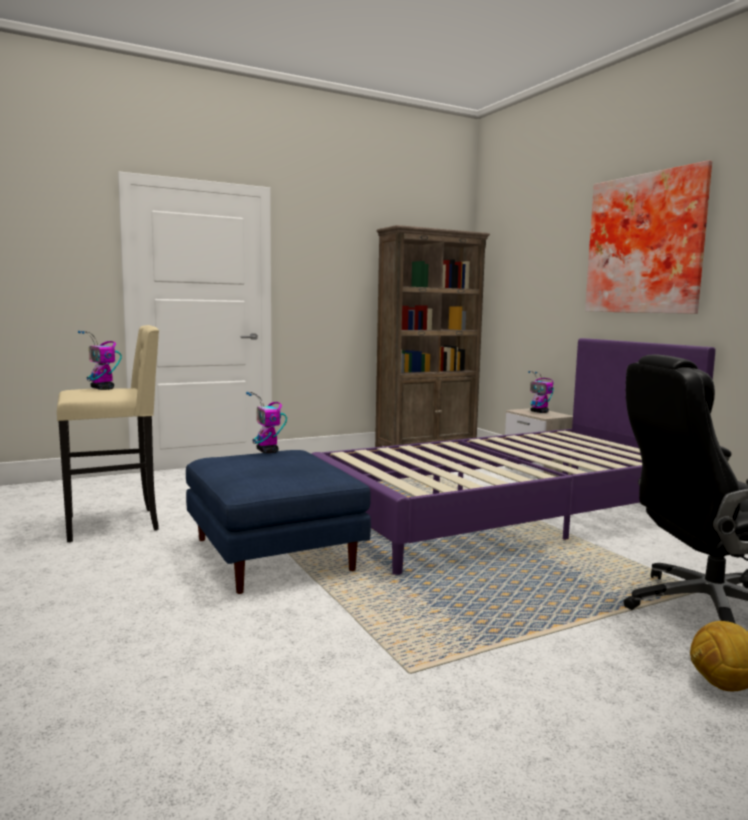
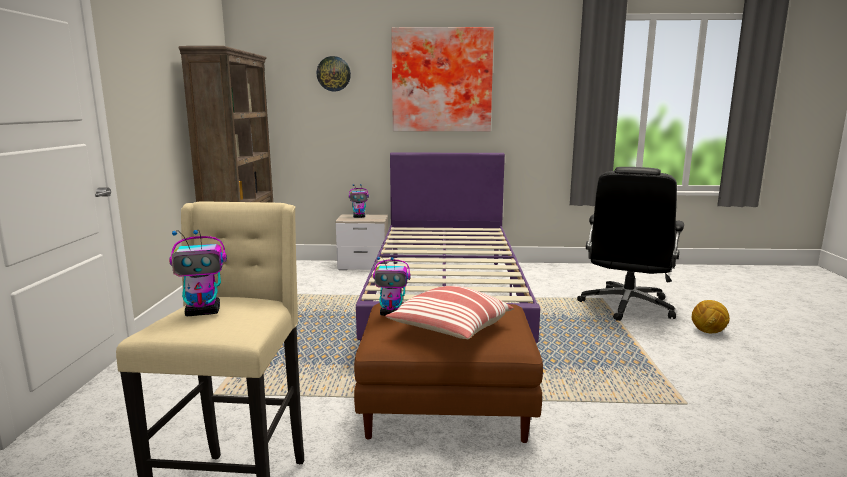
camera: 60 degrees left, 5 degrees up
(247, 466) = (450, 329): none -> pillow
(274, 555) = (448, 406): blue ottoman -> brown ottoman
(544, 246) = (333, 74): none -> wall clock

